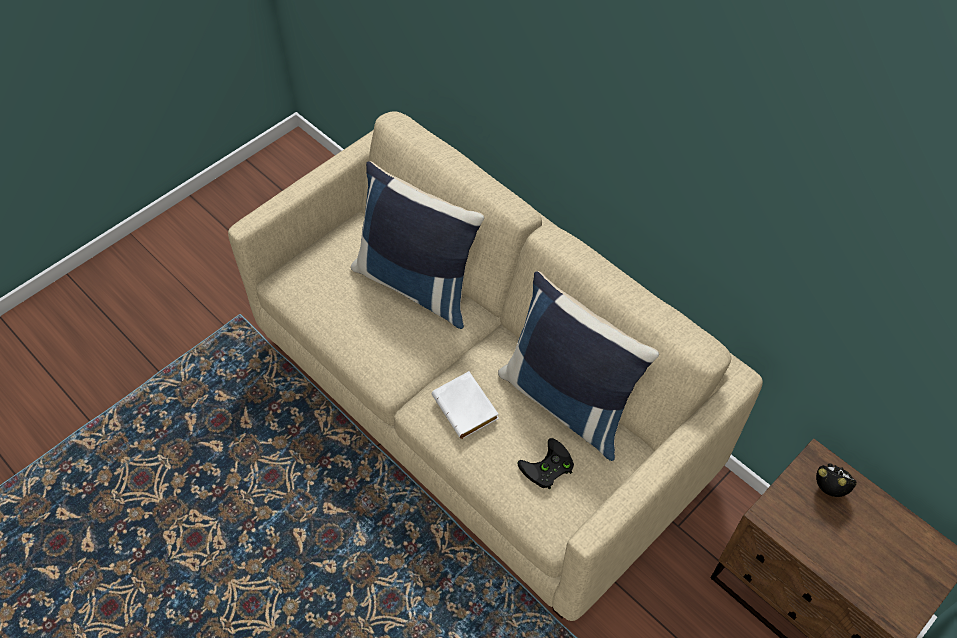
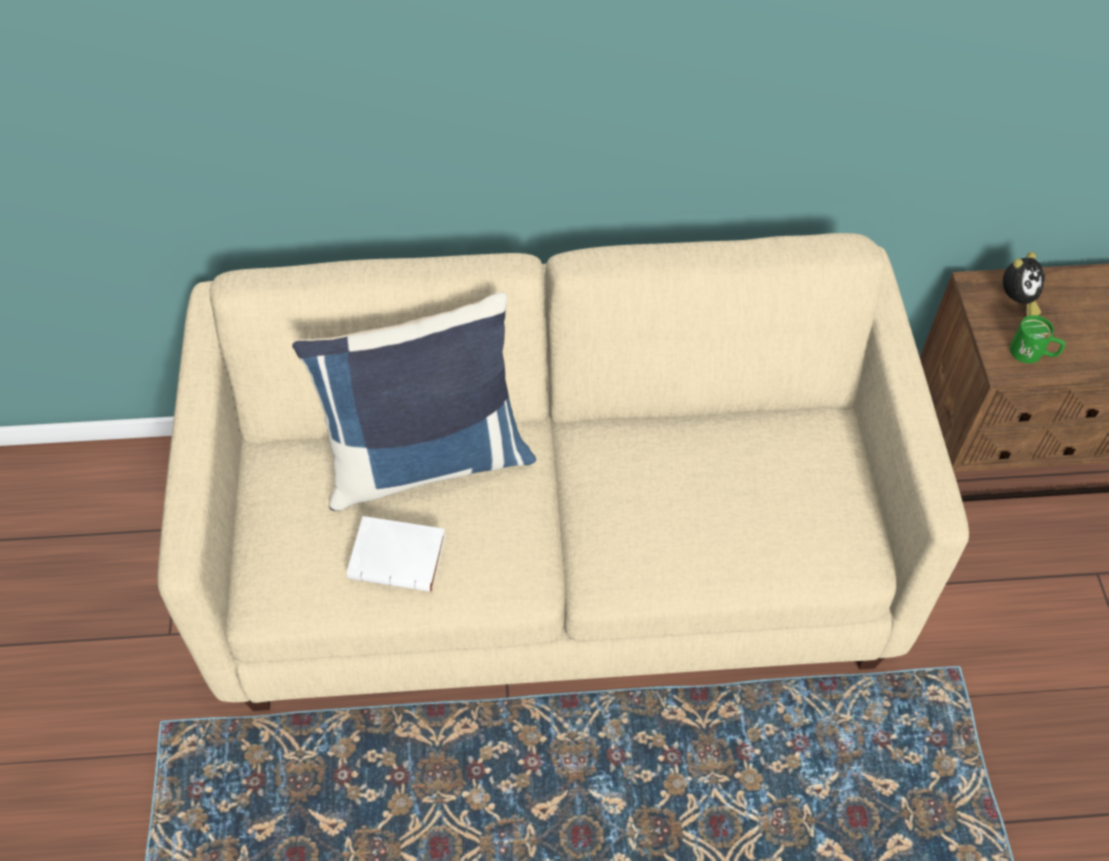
camera: 50 degrees left, 0 degrees up
(468, 409) = (645, 532): white book -> white book (401, 556)
(547, 468) = (788, 513): black game controller -> none
(569, 400) = (721, 433): blue pillow -> none
(796, 524) = (1033, 354): none -> green mug
(830, 489) = (1016, 301): alarm clock -> alarm clock turned 150 degrees clockwise

